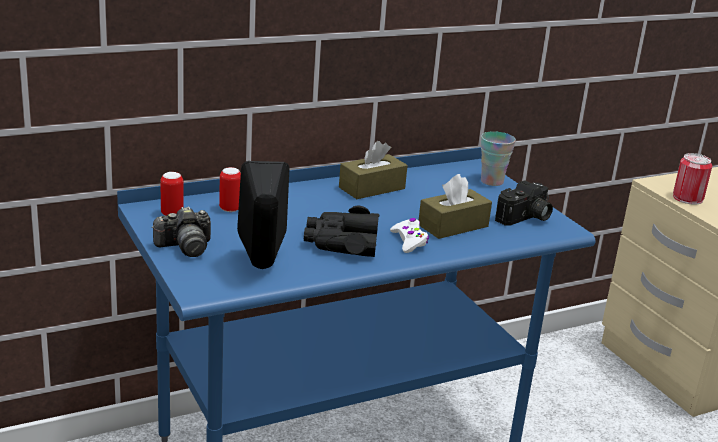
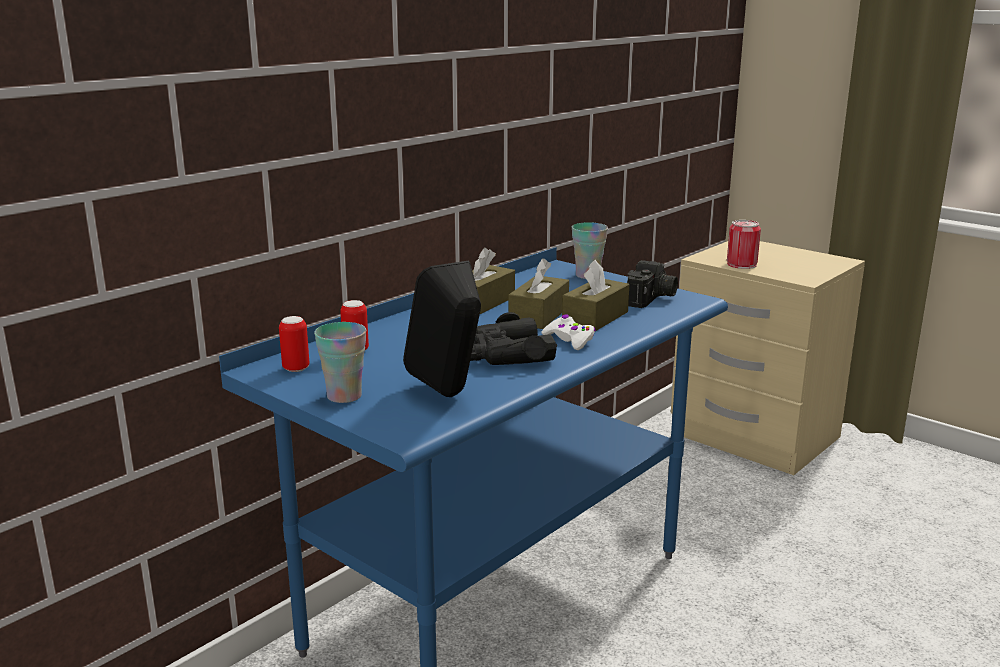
camera: 20 degrees left, 5 degrees down
(185, 247) = (344, 396): camera -> cup
(407, 212) = (539, 315): none -> brown tissue box

